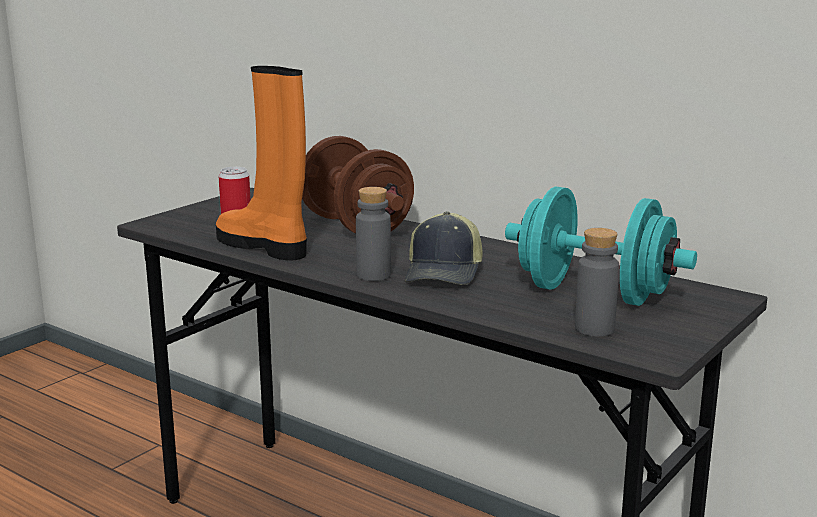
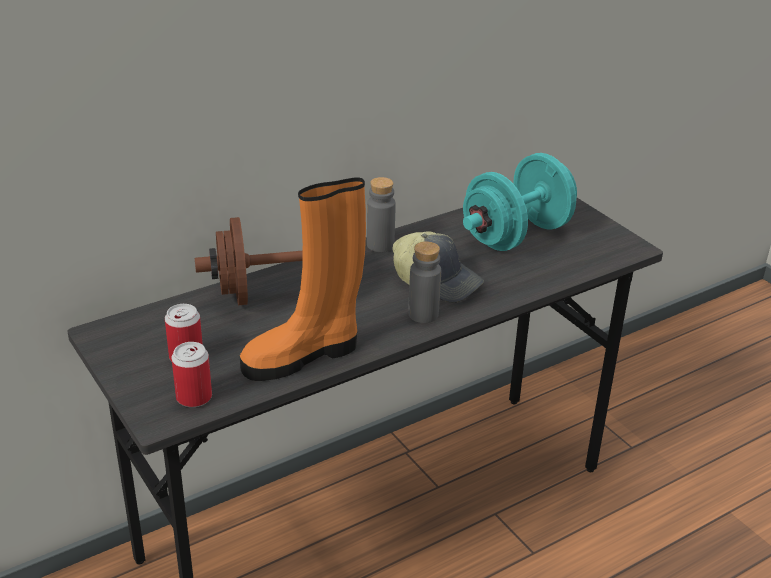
camera: 70 degrees left, 15 degrees up
(183, 227) = (194, 397): none -> can
(594, 329) = (581, 255): grey bottle -> grey bottle (380, 245)

